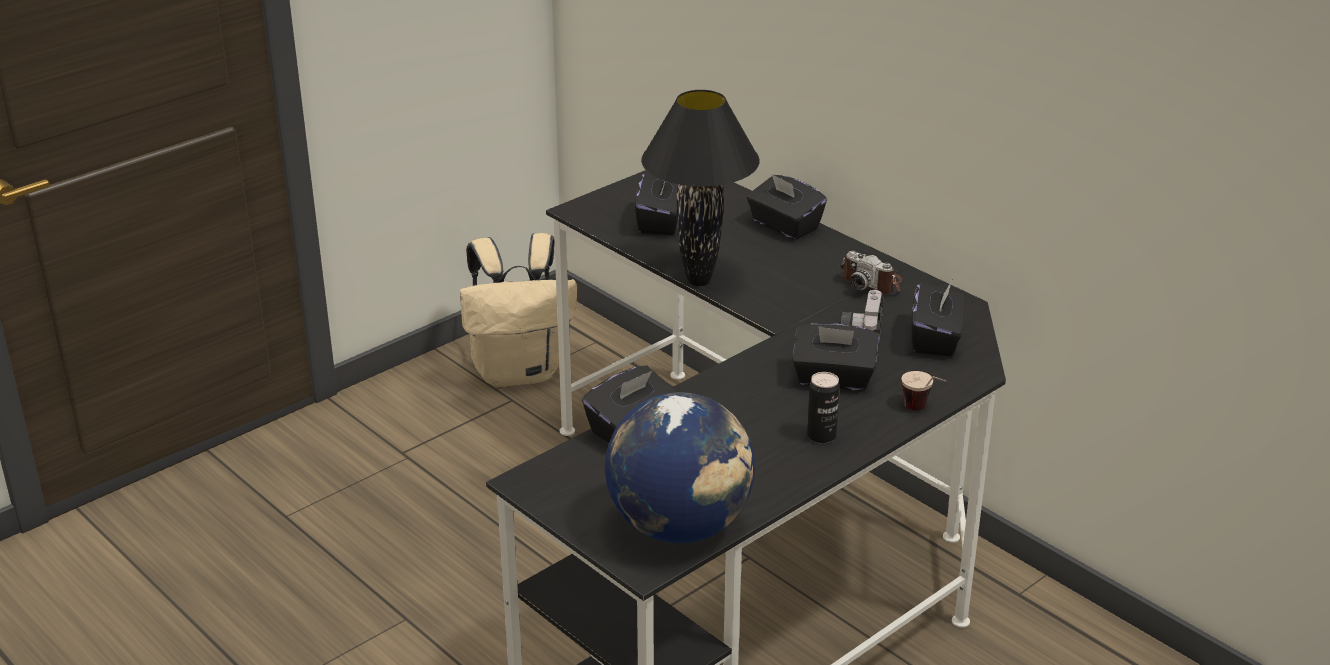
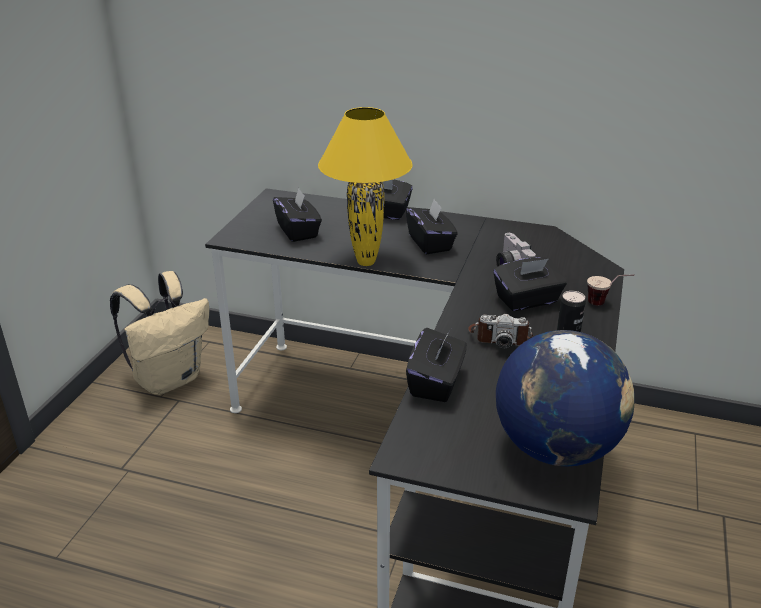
camera: 30 degrees left, 0 degrees up
(699, 280) = (366, 261): black table lamp -> yellow table lamp
(872, 282) = (476, 232): camera -> camera (500, 336)
(936, 339) = (556, 256): black tissue box -> black tissue box (430, 243)

